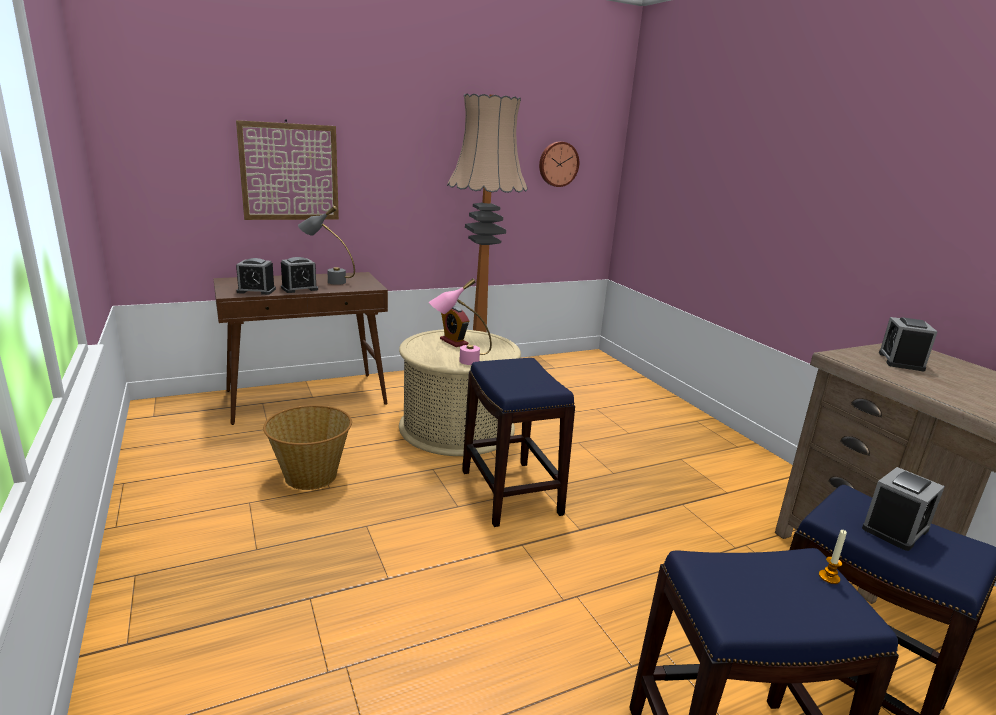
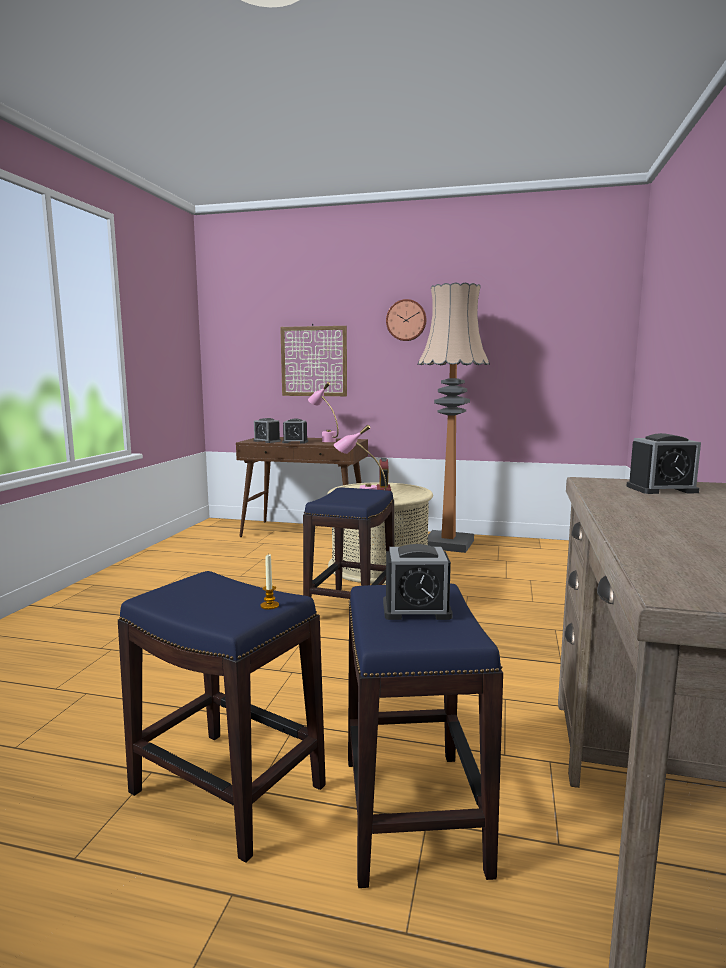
camera: 40 degrees right, 10 degrees down
(311, 475) = (240, 568): basket -> none
(328, 281) = (324, 440): grey table lamp -> pink table lamp
(558, 164) = (553, 345): wall clock -> wall clock (406, 320)
(901, 361) = (661, 489): alarm clock -> alarm clock turned 150 degrees counterclockwise

